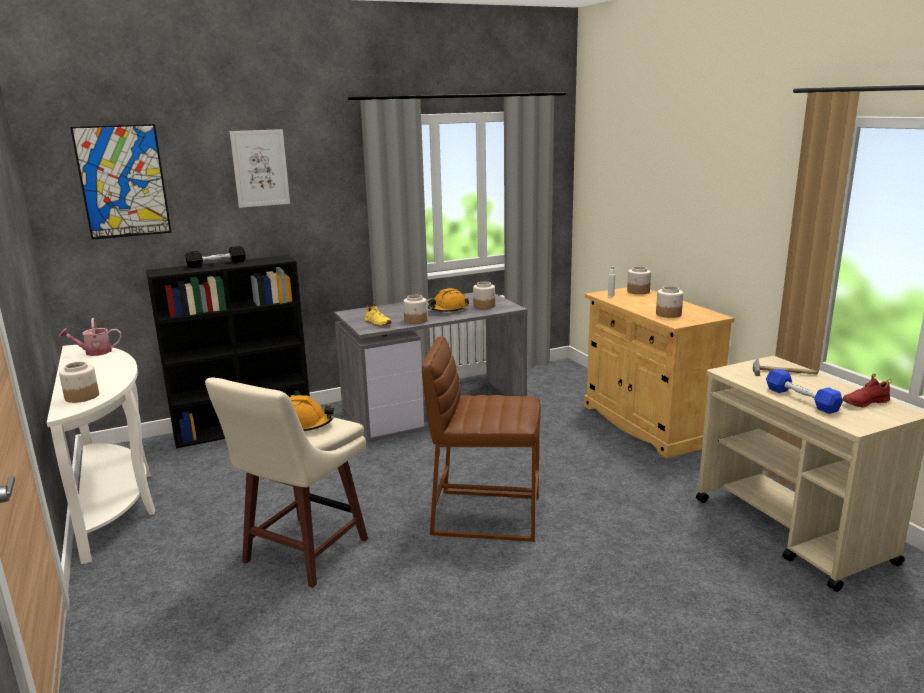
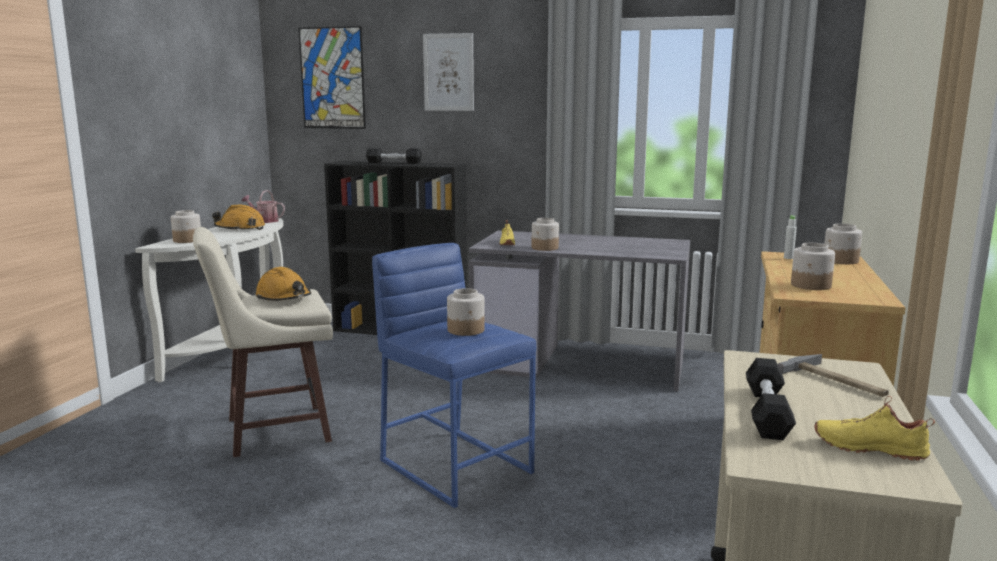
camera: 40 degrees right, 5 degrees down
(448, 310) = (600, 246): orange hard hat -> orange hard hat (240, 229)
(484, 306) = (645, 250): jar -> jar (466, 330)
(485, 514) = (456, 465): brown stool -> blue stool
(801, 399) = (767, 412): blue dumbbell -> black dumbbell
(864, 402) = (869, 447): red shoe -> yellow shoe

